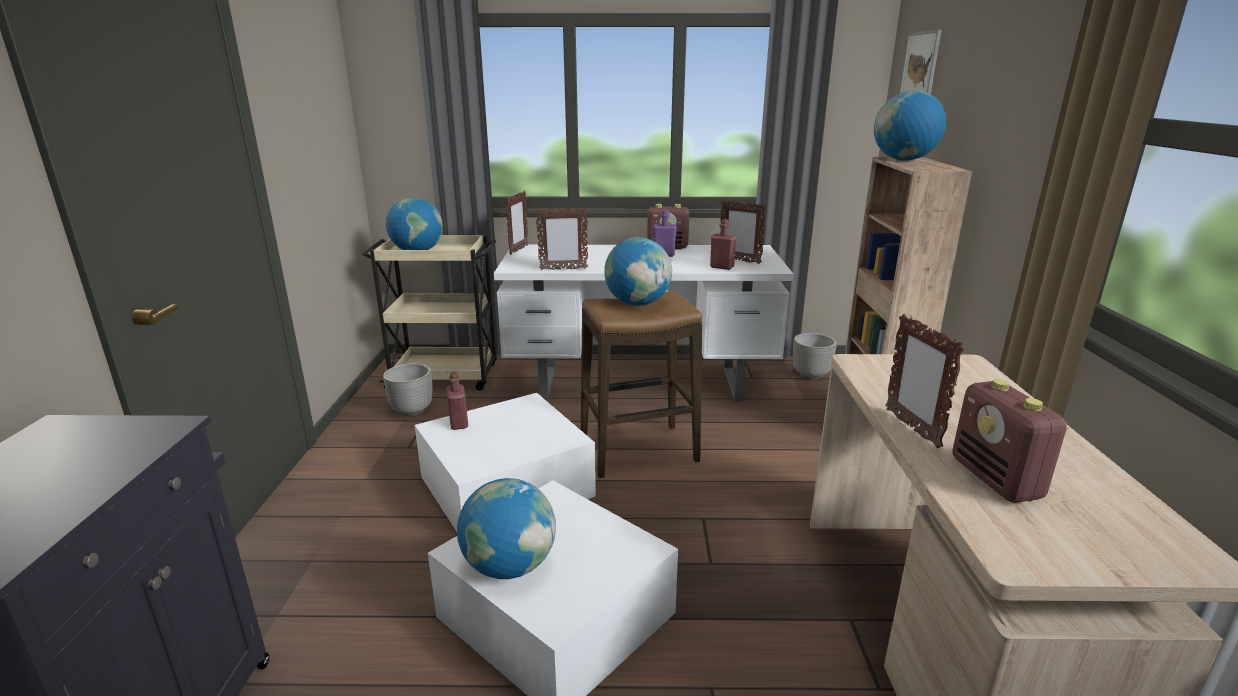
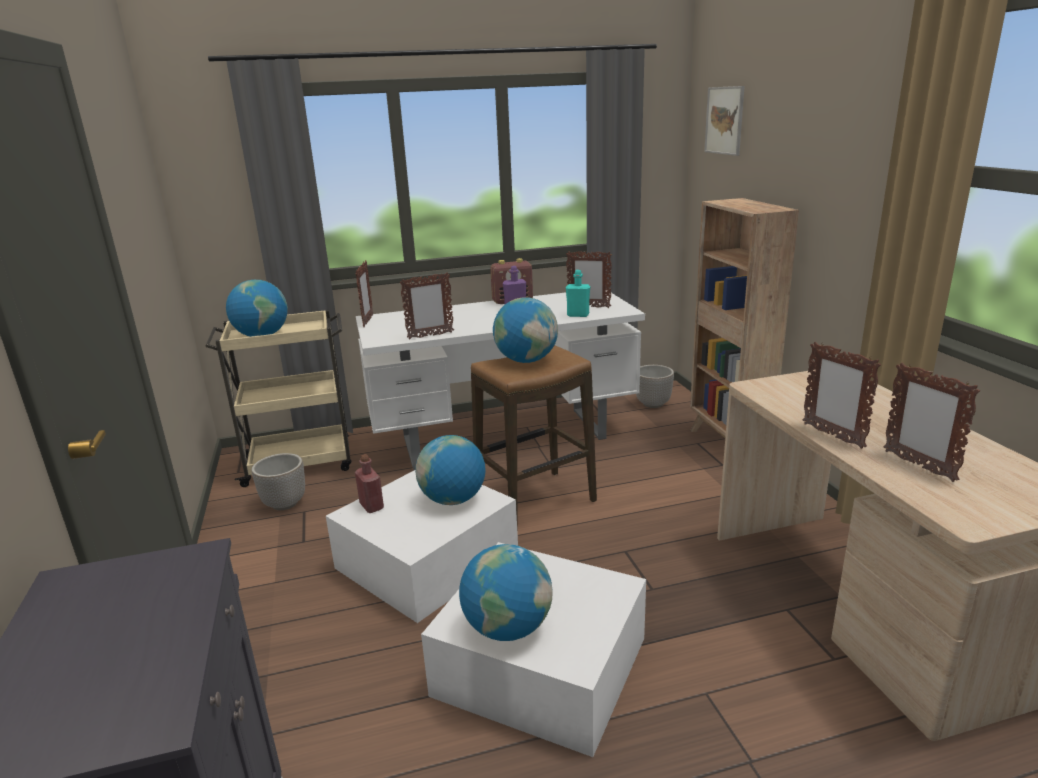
camera: 15 degrees left, 0 degrees up
(722, 267) = (578, 315): red bottle -> turquoise bottle
(903, 160) = (732, 202): globe -> globe (453, 500)
(996, 480) = (918, 465): radio -> picture frame

